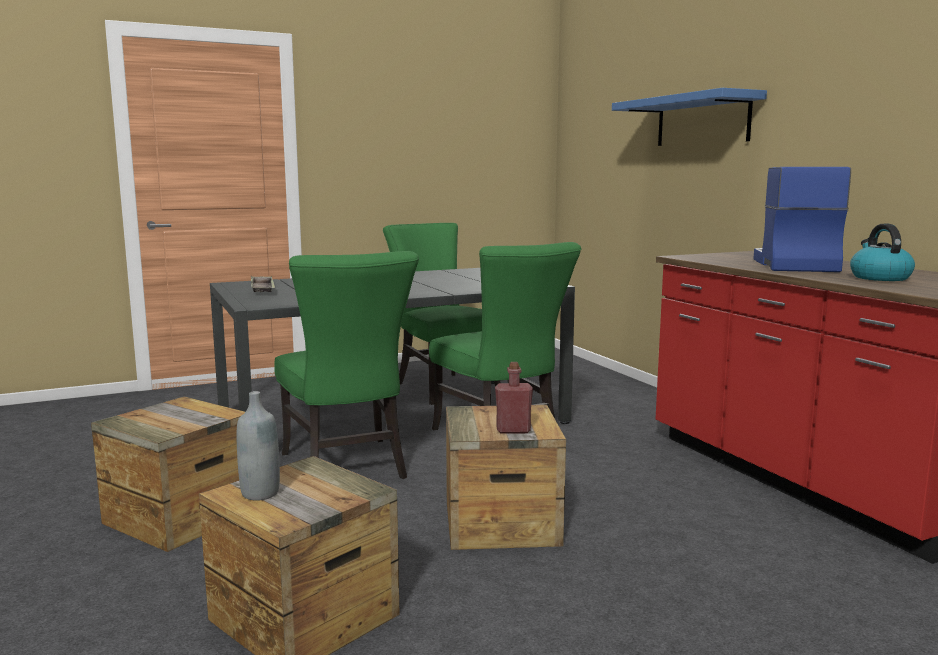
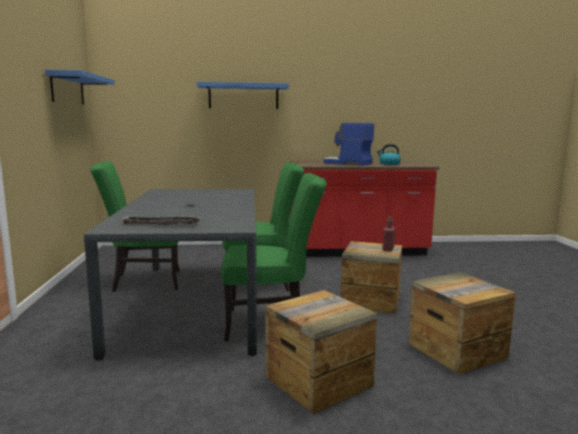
camera: 70 degrees left, 0 degrees up
(260, 493) = (466, 292): grey bottle -> none
(478, 130) = (67, 89): none -> blue shelf

